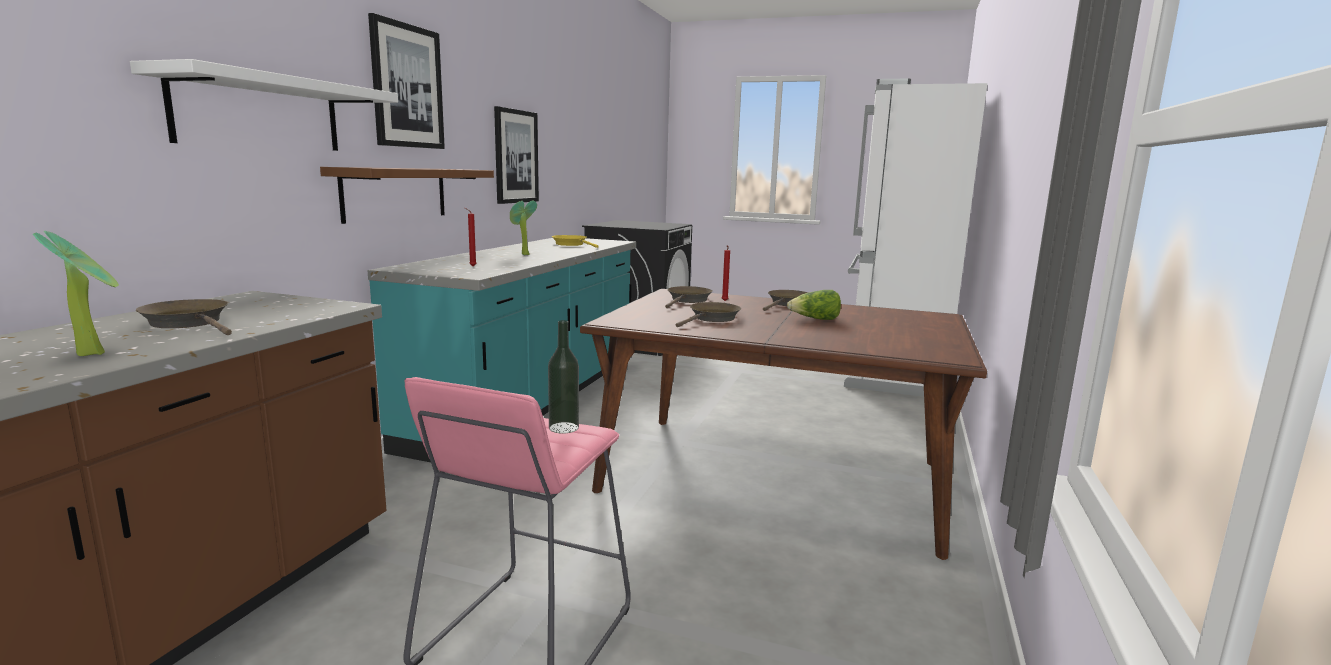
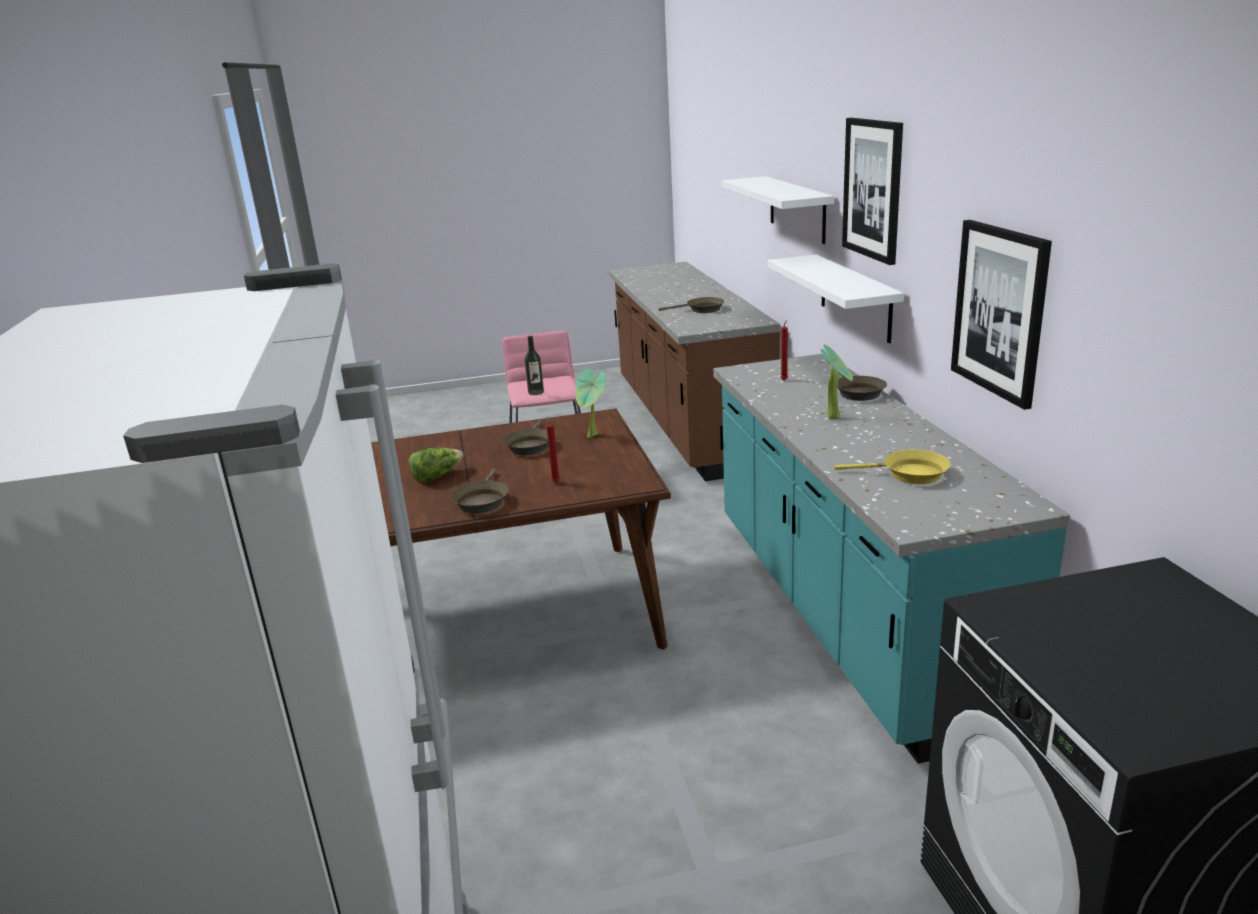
camera: 150 degrees right, 10 degrees up
(95, 353) = (671, 300): potted plant -> potted plant (593, 436)
(395, 193) = (855, 297): brown shelf -> white shelf
(688, 300) = (593, 470): brown frying pan -> brown frying pan (857, 392)

